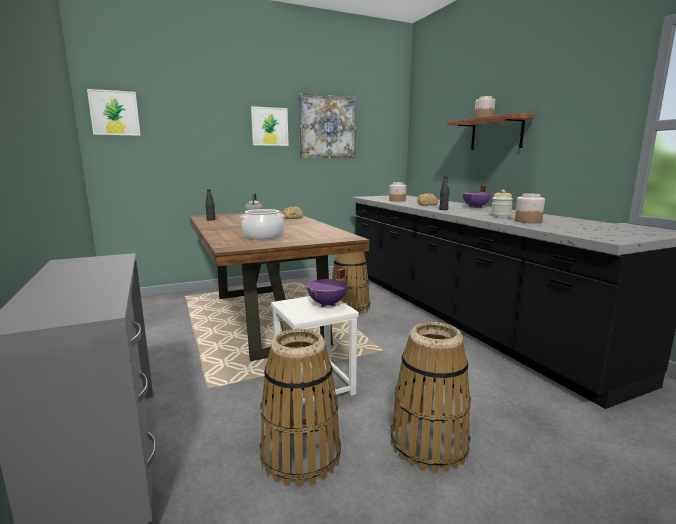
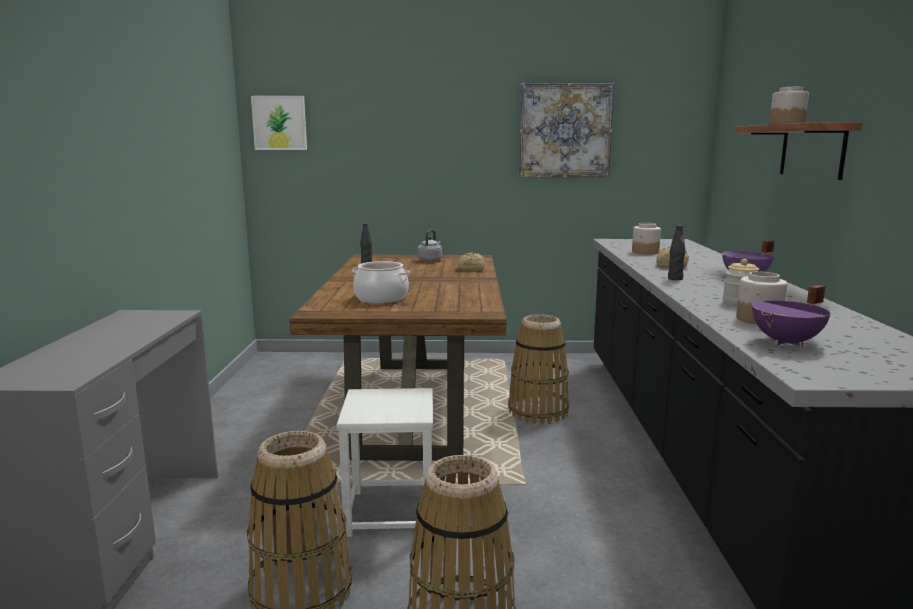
camera: 25 degrees right, 0 degrees up
(269, 126) = (475, 133): picture -> none
(328, 304) = (408, 404): purple cooking pot -> purple cooking pot (787, 342)

